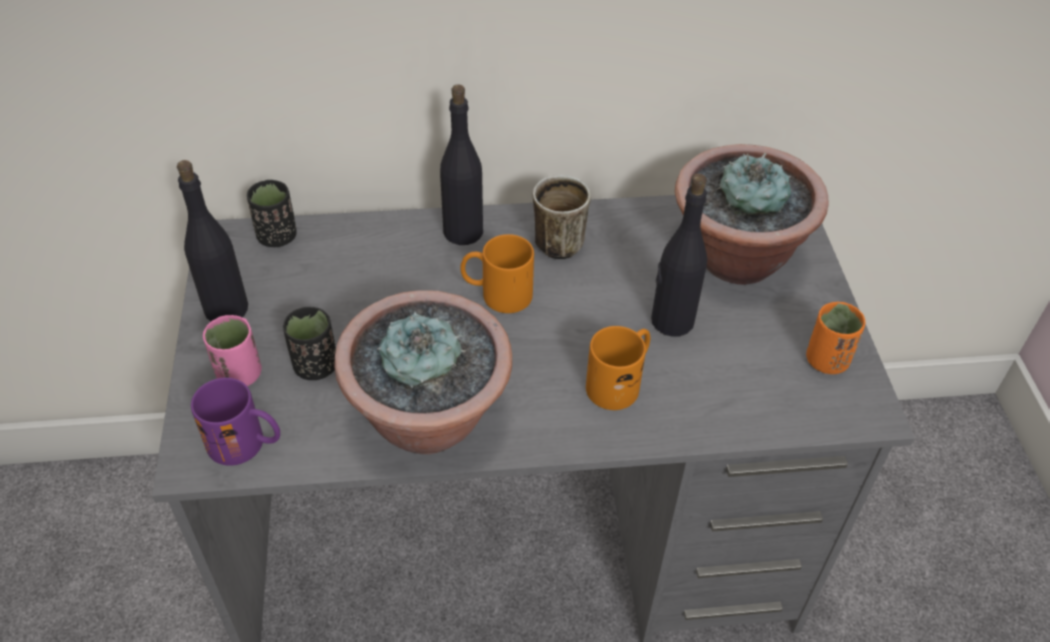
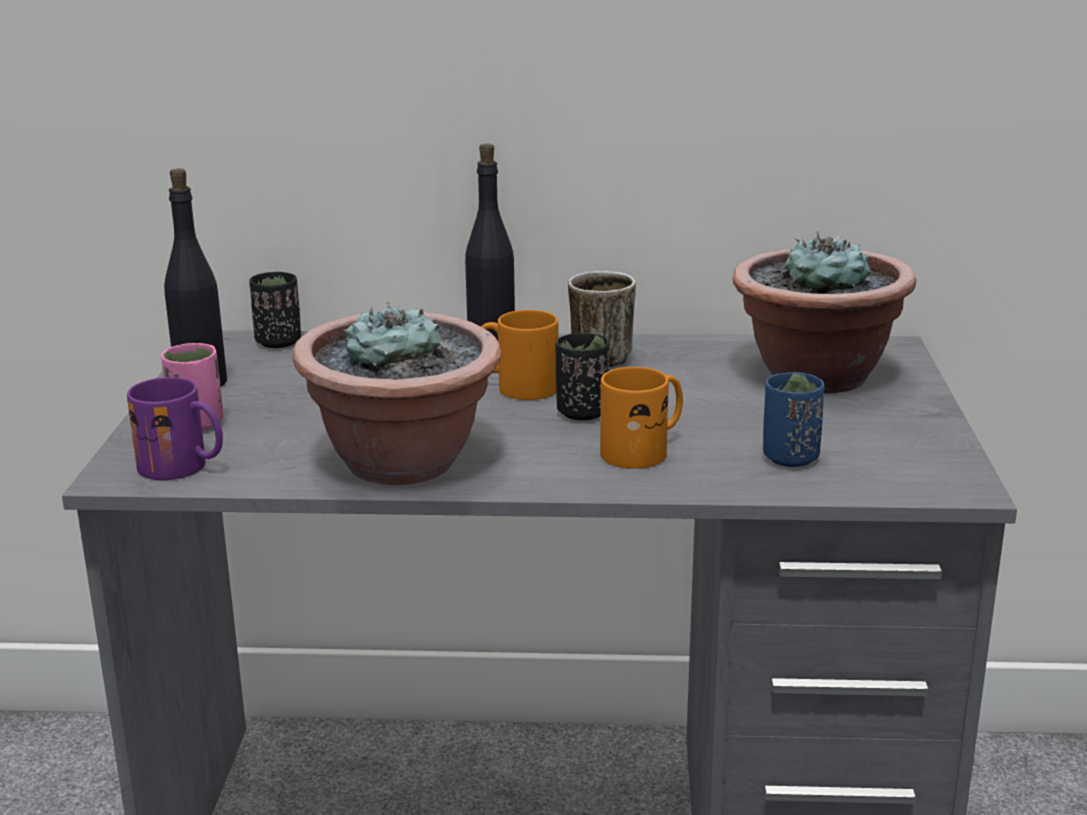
camera: 10 degrees right, 25 degrees down
(315, 366) = (285, 422): black cup -> black cup (582, 412)
(671, 321) = (722, 413): black bottle -> none
(735, 383) = (790, 458): none -> blue cup
(826, 360) = (912, 448): orange cup -> none

